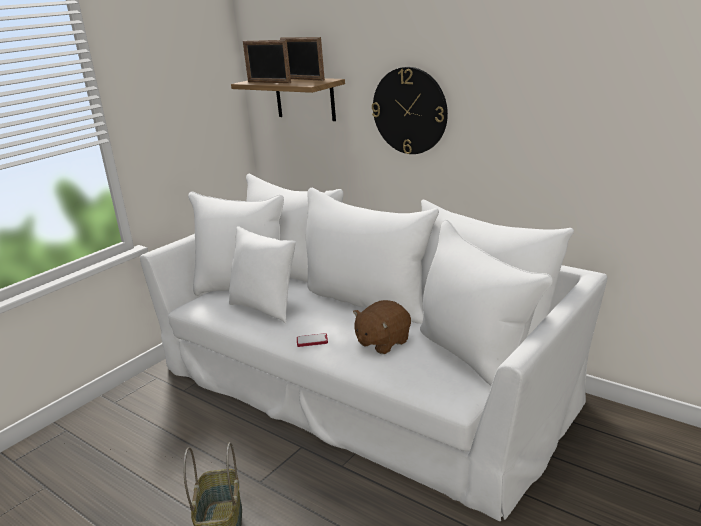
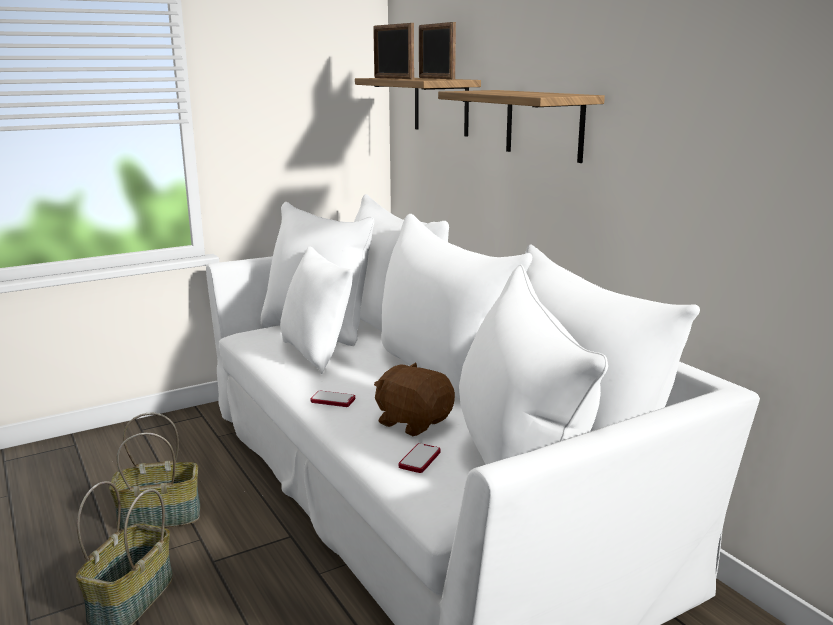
camera: 20 degrees right, 5 degrees down
(191, 463) = (160, 516): none -> basket
(382, 342) = (413, 422): brown plush toy -> brown plush toy turned 60 degrees clockwise
(410, 111) = (544, 125): wall clock -> shelf
(410, 367) = (419, 459): none -> phone

